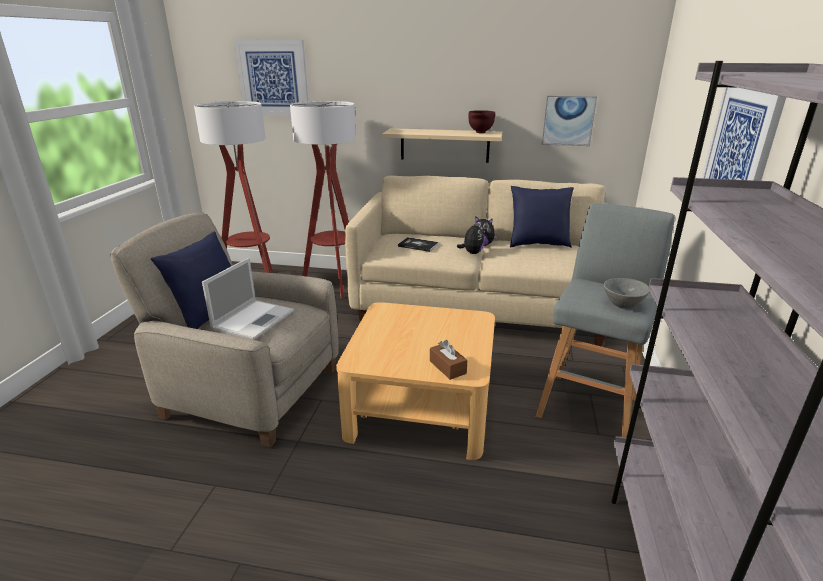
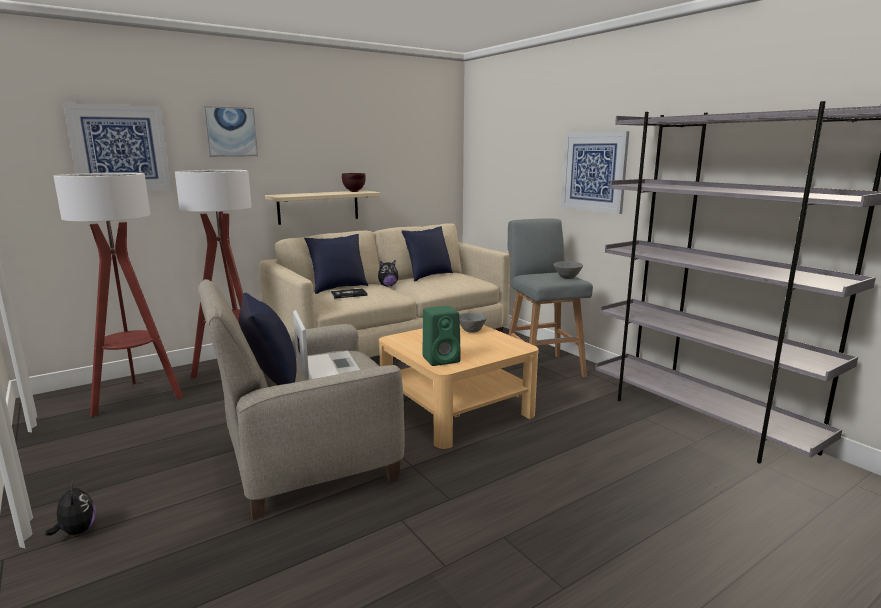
camera: 45 degrees left, 10 degrees down
(371, 351) = (442, 359): none -> green speaker
(427, 235) = (338, 288): none -> blue pillow
(447, 367) = (503, 349): brown tissue box -> none
(467, 329) = (472, 330): none -> grey bowl
(472, 253) = (394, 290): plush toy -> plush toy (76, 531)
(568, 120) = (412, 178): picture -> picture (231, 132)

